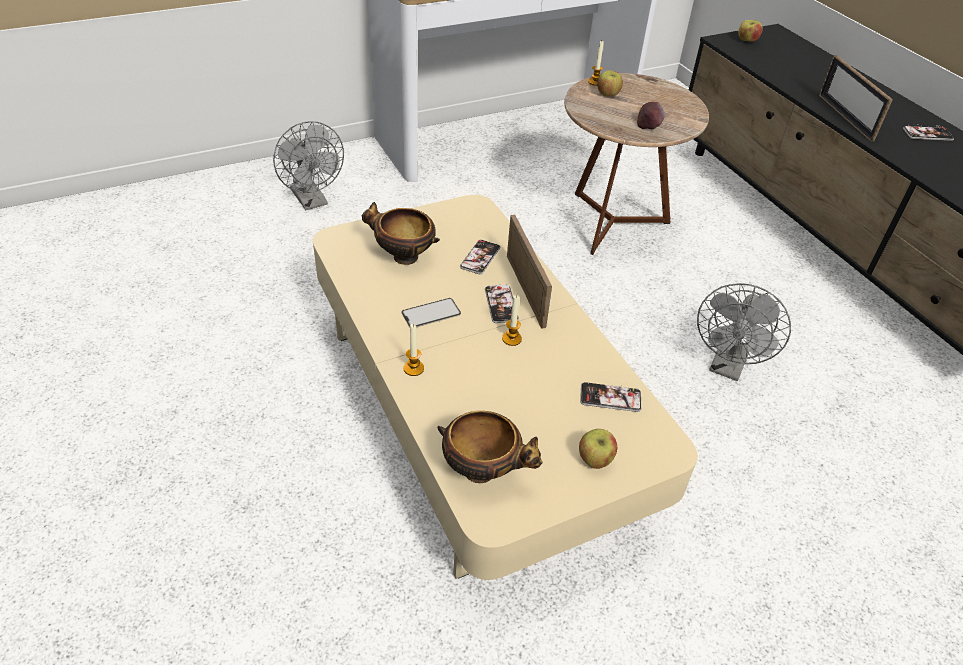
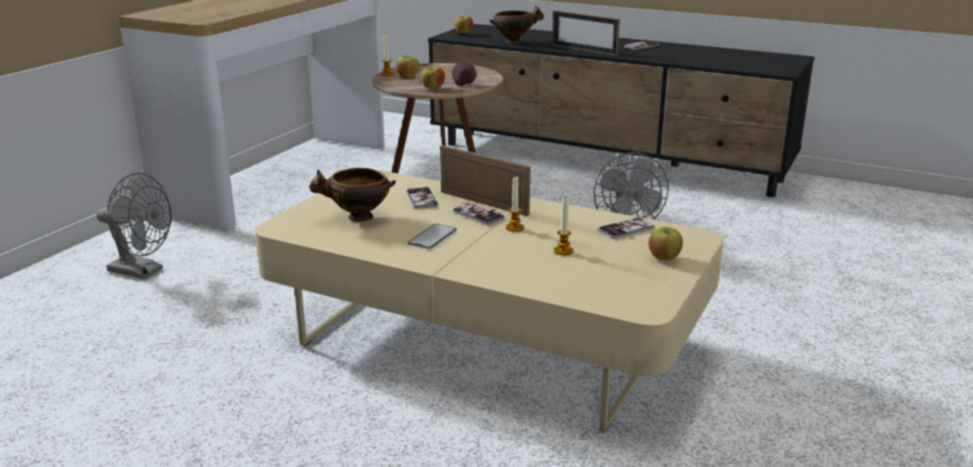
camera: 35 degrees left, 20 degrees down
(413, 368) = (467, 266): candle -> candle (563, 251)
(483, 471) = (604, 292): bowl -> bowl (514, 42)
(608, 123) = (433, 88): none -> apple

